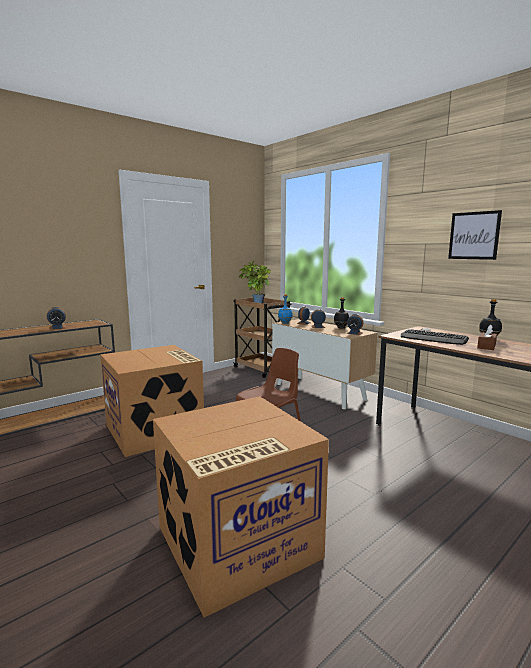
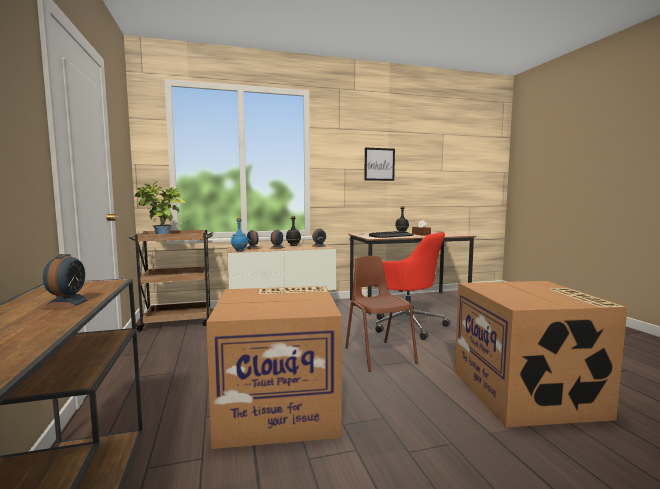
camera: 65 degrees left, 5 degrees down
(372, 449) = (406, 324): none -> red office chair

